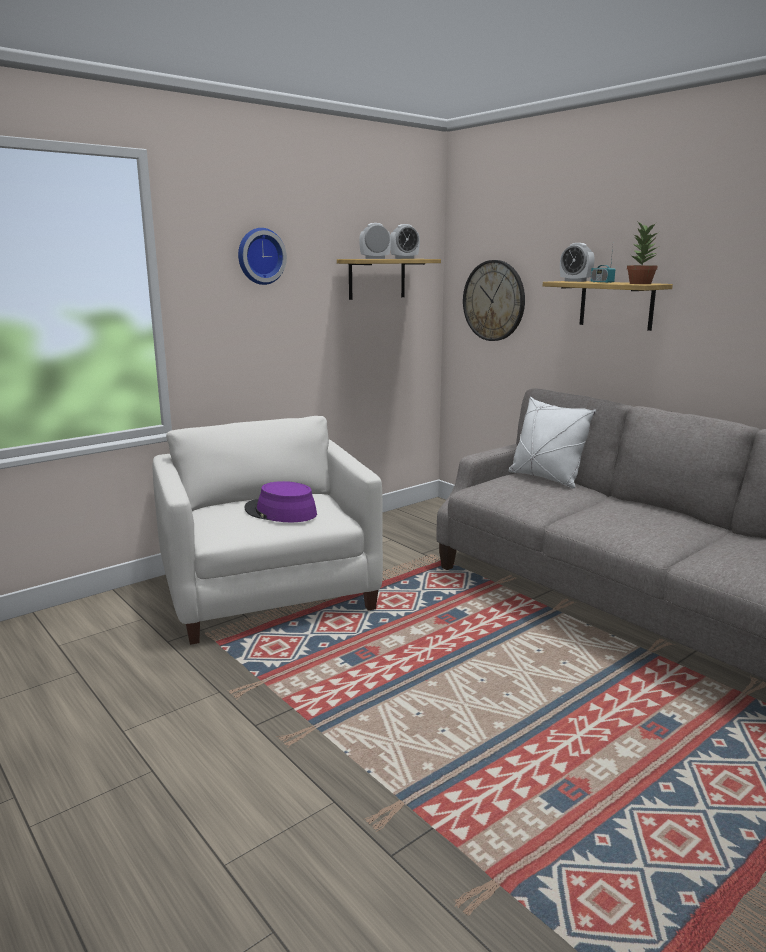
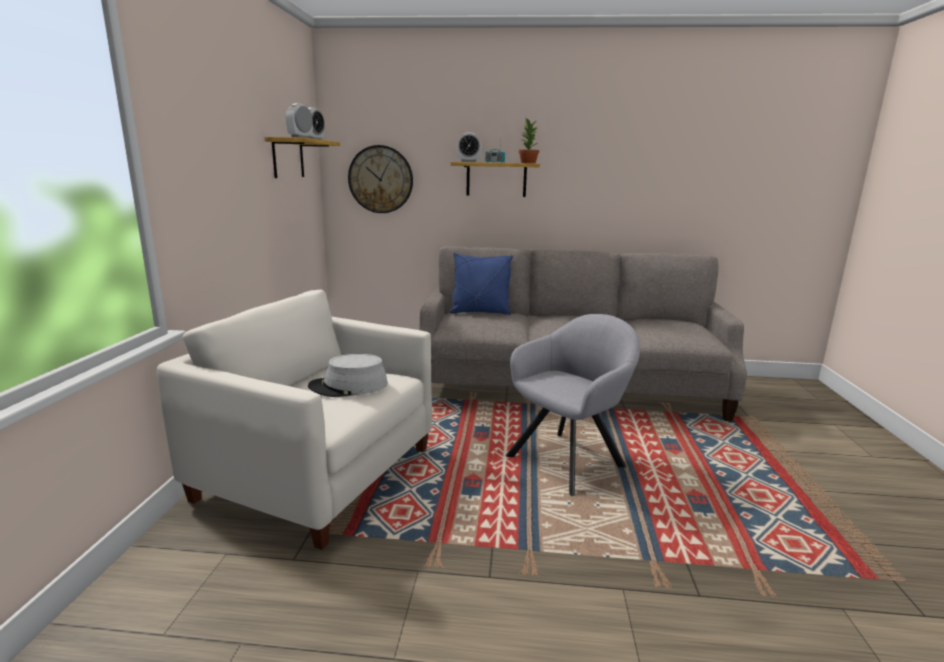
camera: 45 degrees left, 0 degrees up
(260, 256) = (215, 127): wall clock -> none
(280, 512) = (349, 386): purple hat -> grey hat
(496, 680) = (570, 459): none -> grey armchair
(546, 478) = (480, 312): white pillow -> blue pillow

